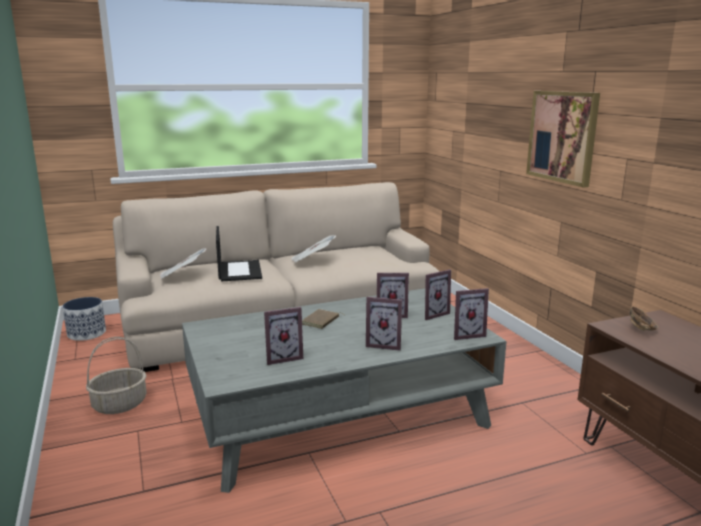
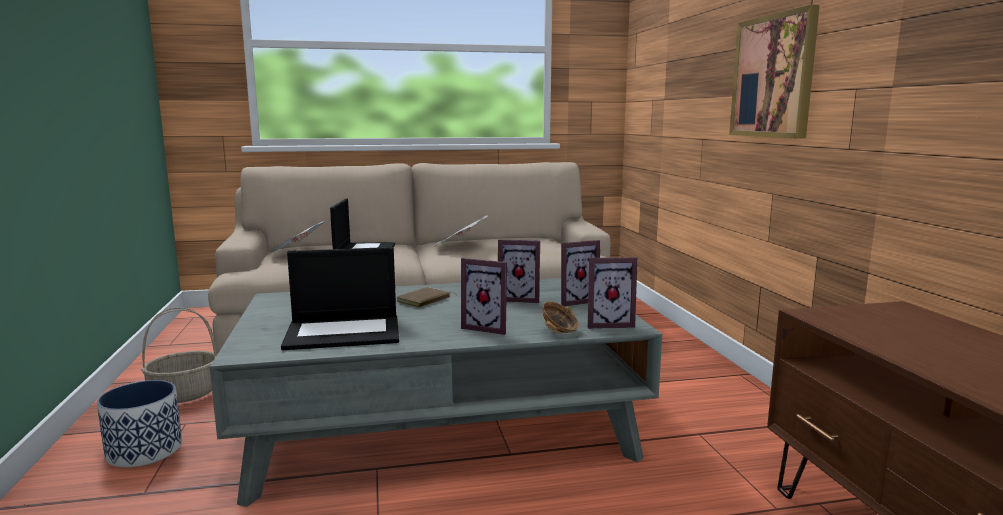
camera: 10 degrees right, 5 degrees down
(86, 333) = (200, 321): planter -> planter (145, 450)
(283, 357) = (345, 332): picture frame -> laptop
(642, 329) = (863, 320): bowl -> bowl (560, 332)

